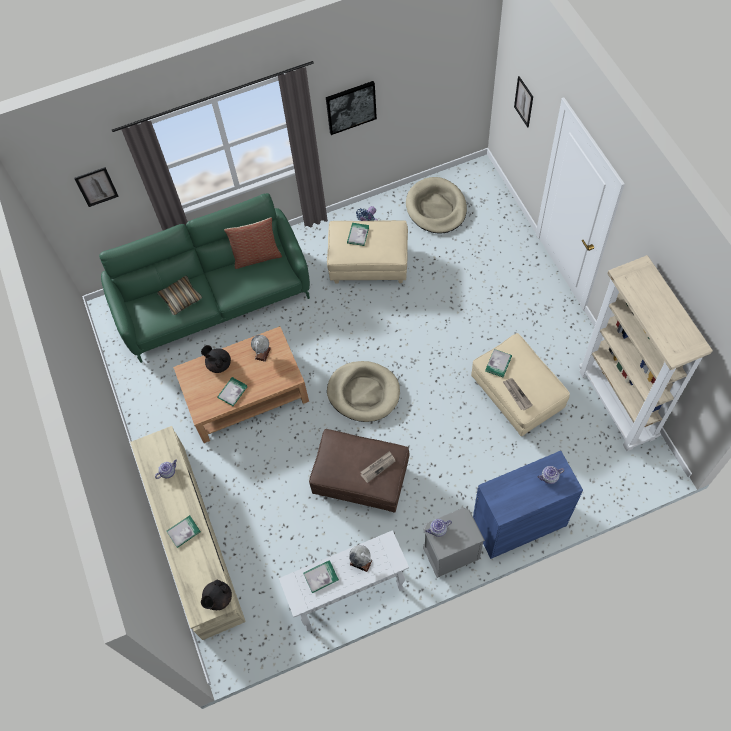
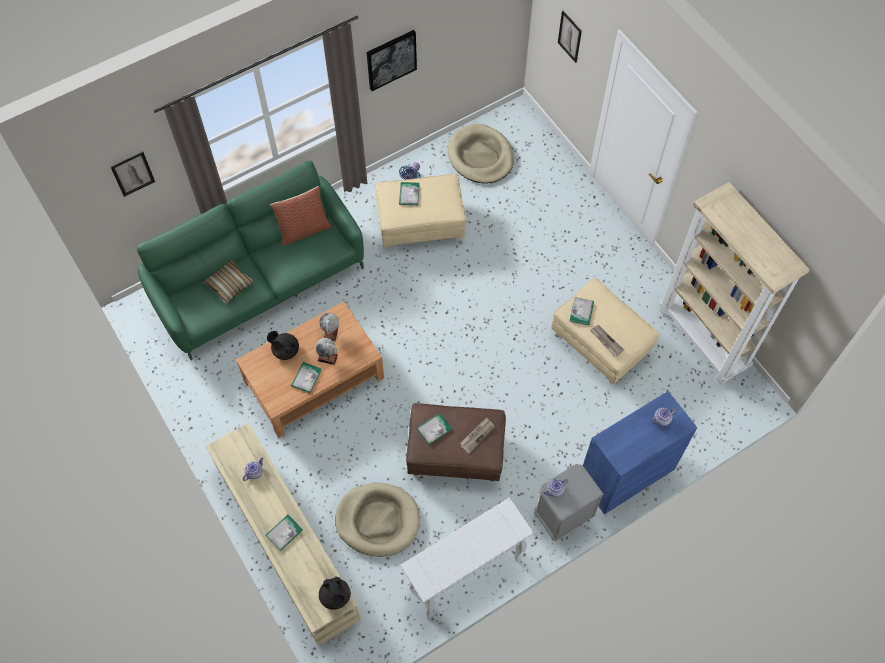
camera: 15 degrees left, 0 degrees up
(218, 598) = (335, 597): black teapot -> black teapot turned 45 degrees counterclockwise
(321, 576) = (444, 556): book -> book (434, 429)
(361, 562) = (483, 535): globe -> globe (327, 357)
(363, 392) = (440, 361): beige dog bed -> beige dog bed (378, 520)

